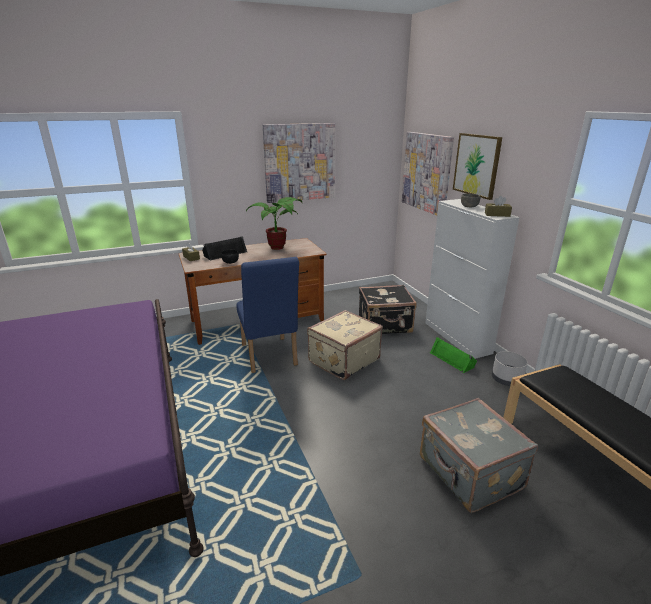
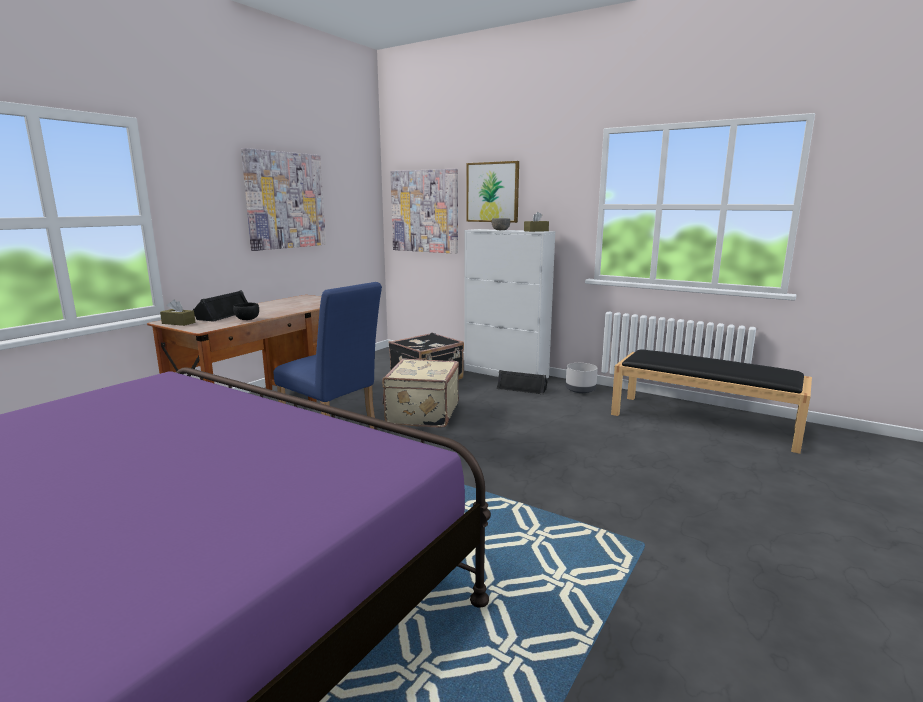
camera: 35 degrees left, 10 degrees down
(279, 248) = (288, 303): potted plant -> none
(452, 359) = (522, 388): green speaker -> black speaker
(469, 474) = (632, 452): grey suitcase -> none

